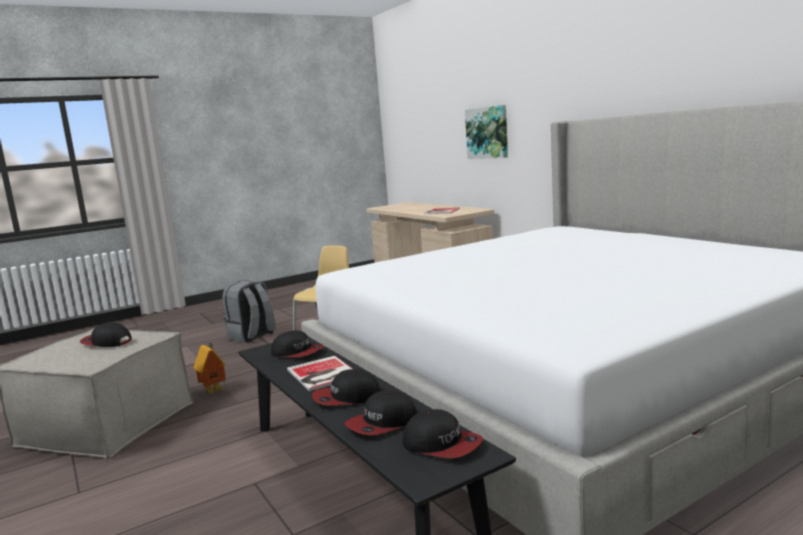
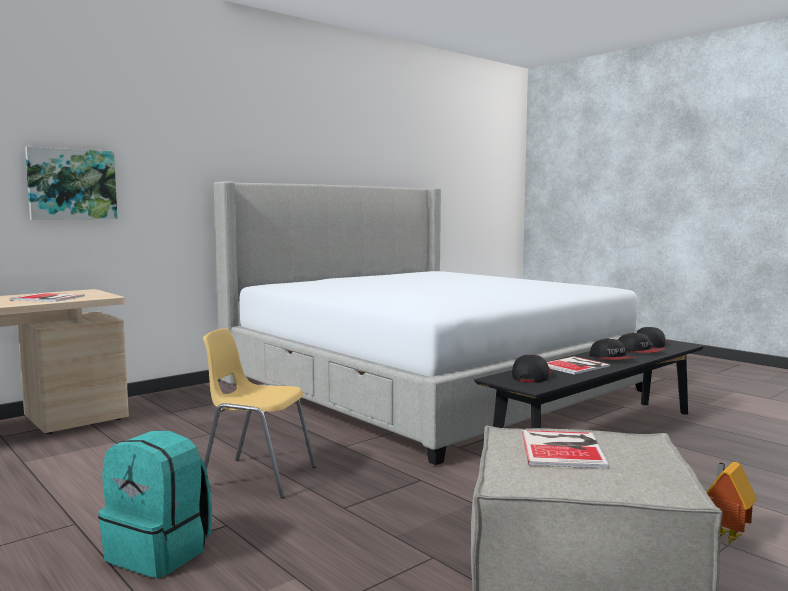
camera: 100 degrees left, 5 degrees down
(106, 342) = (564, 448): cap -> book
(214, 390) = (436, 529): toy house -> toy house (724, 537)
(252, 336) = (160, 552): grey backpack -> turquoise backpack

